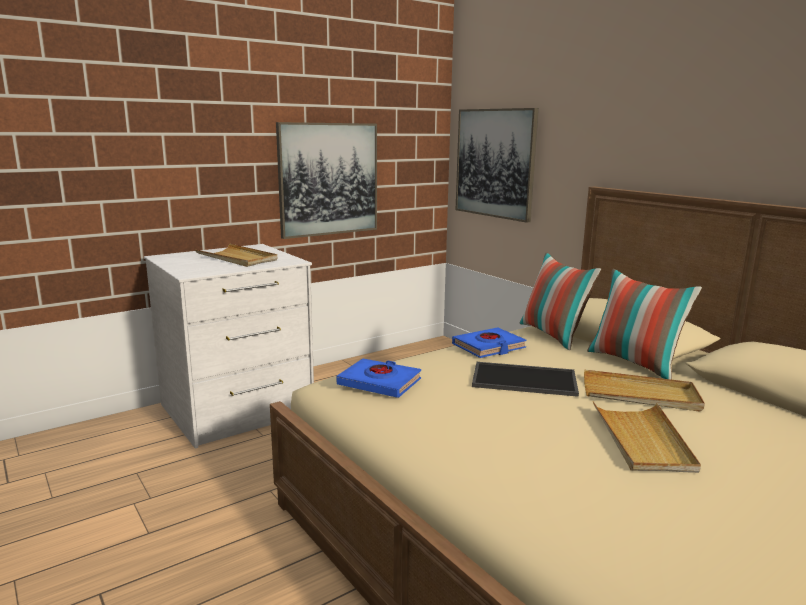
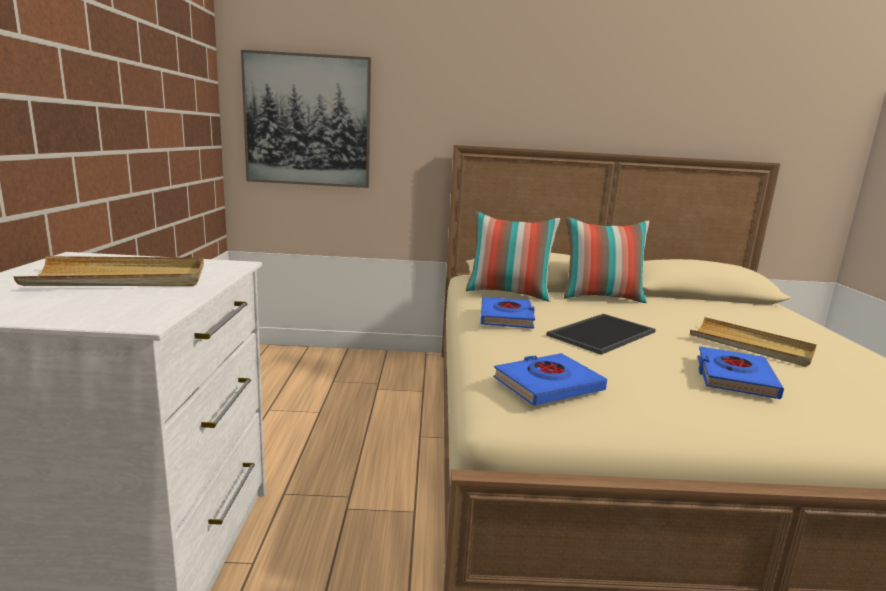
camera: 55 degrees left, 0 degrees up
(328, 179) = (126, 135): picture -> none
(520, 439) = (734, 378): none -> blue book
(640, 395) = (666, 317): beige tray -> none

